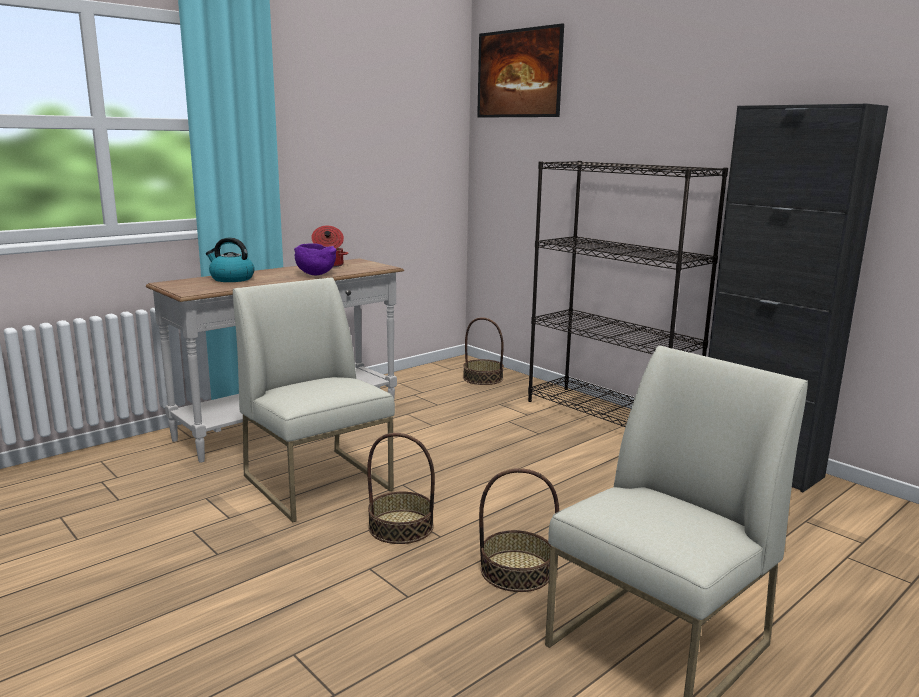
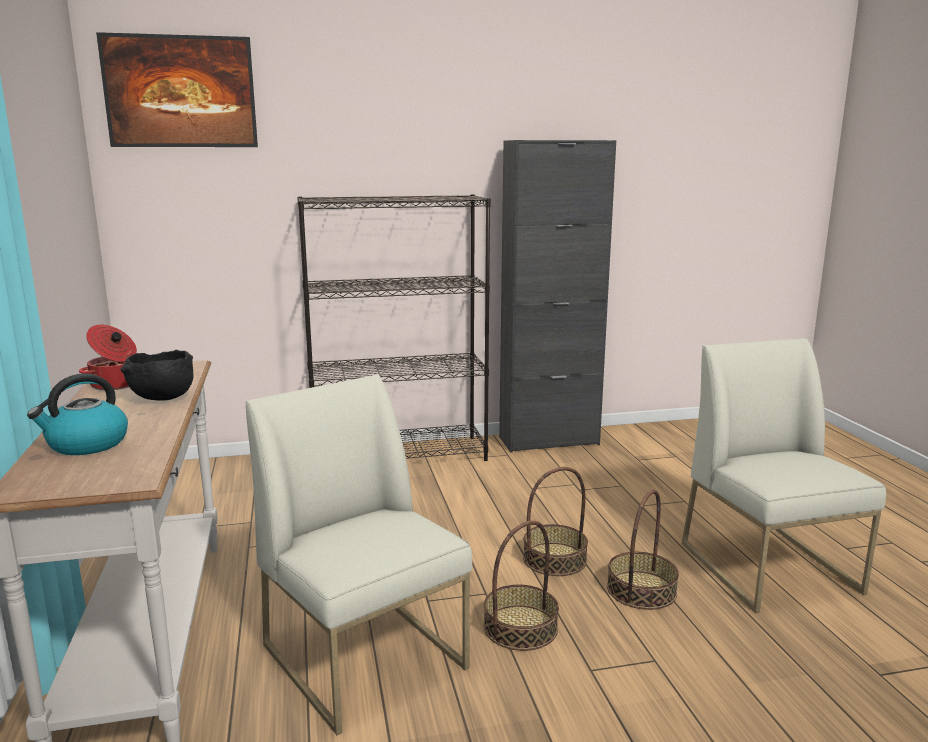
camera: 60 degrees left, 0 degrees up
(314, 274) = (162, 399): purple bowl -> black bowl
(319, 483) = (366, 657): white chair -> white chair turned 60 degrees clockwise
(483, 378) = (220, 477): basket -> basket (554, 559)

